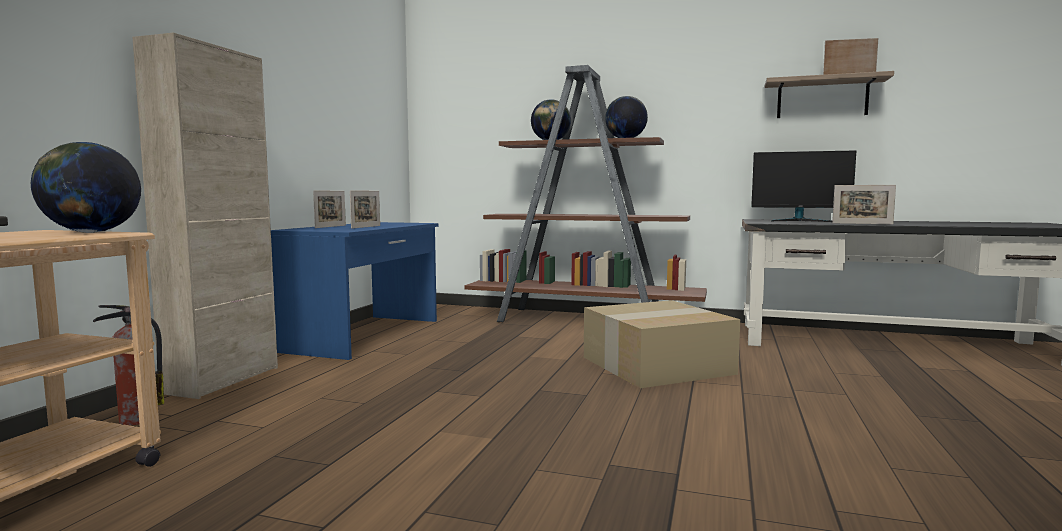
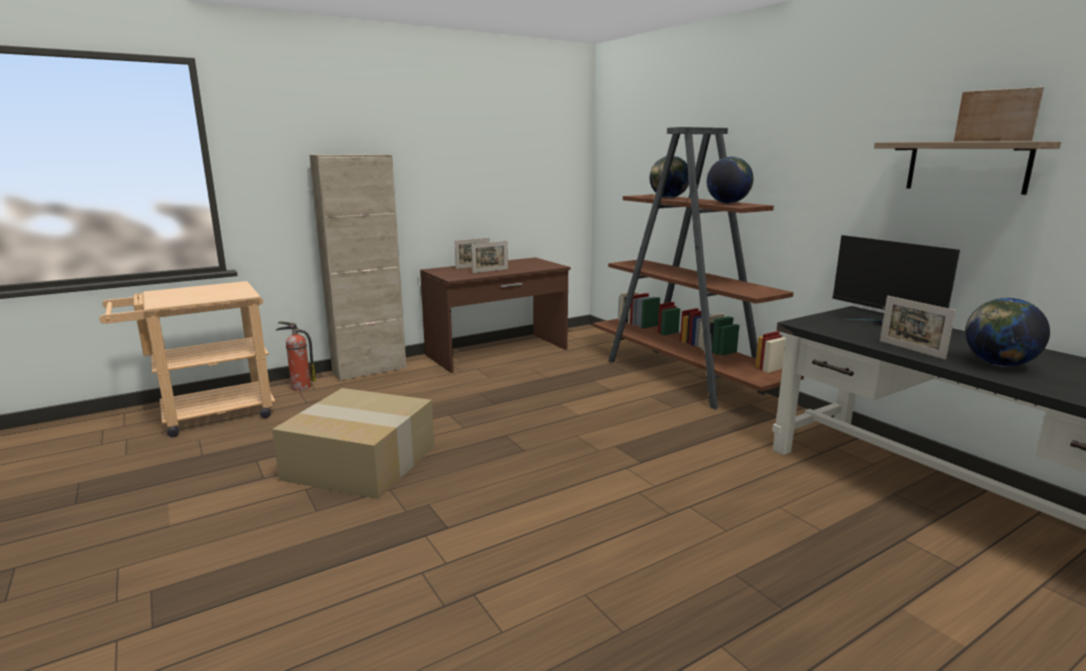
camera: 40 degrees right, 10 degrees up
(91, 232) = (240, 291): globe -> globe (998, 364)
(365, 335) = (497, 352): blue desk -> brown desk
(656, 366) = (632, 443): cardboard box -> cardboard box (358, 463)

